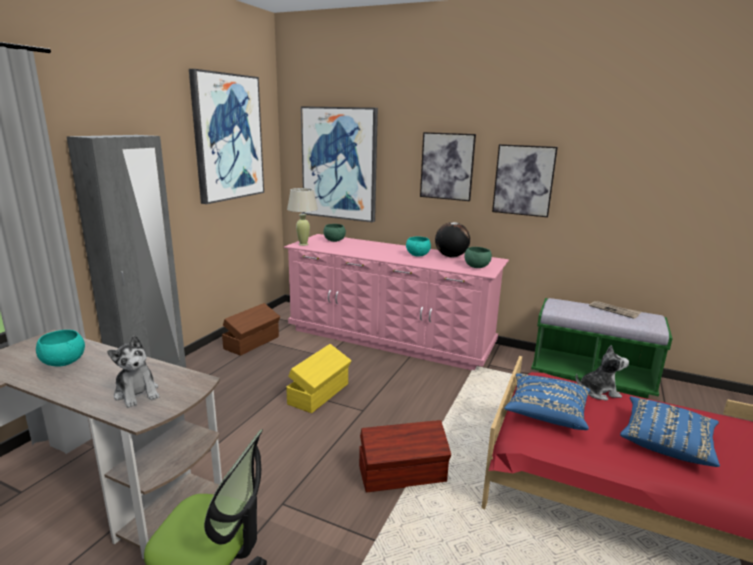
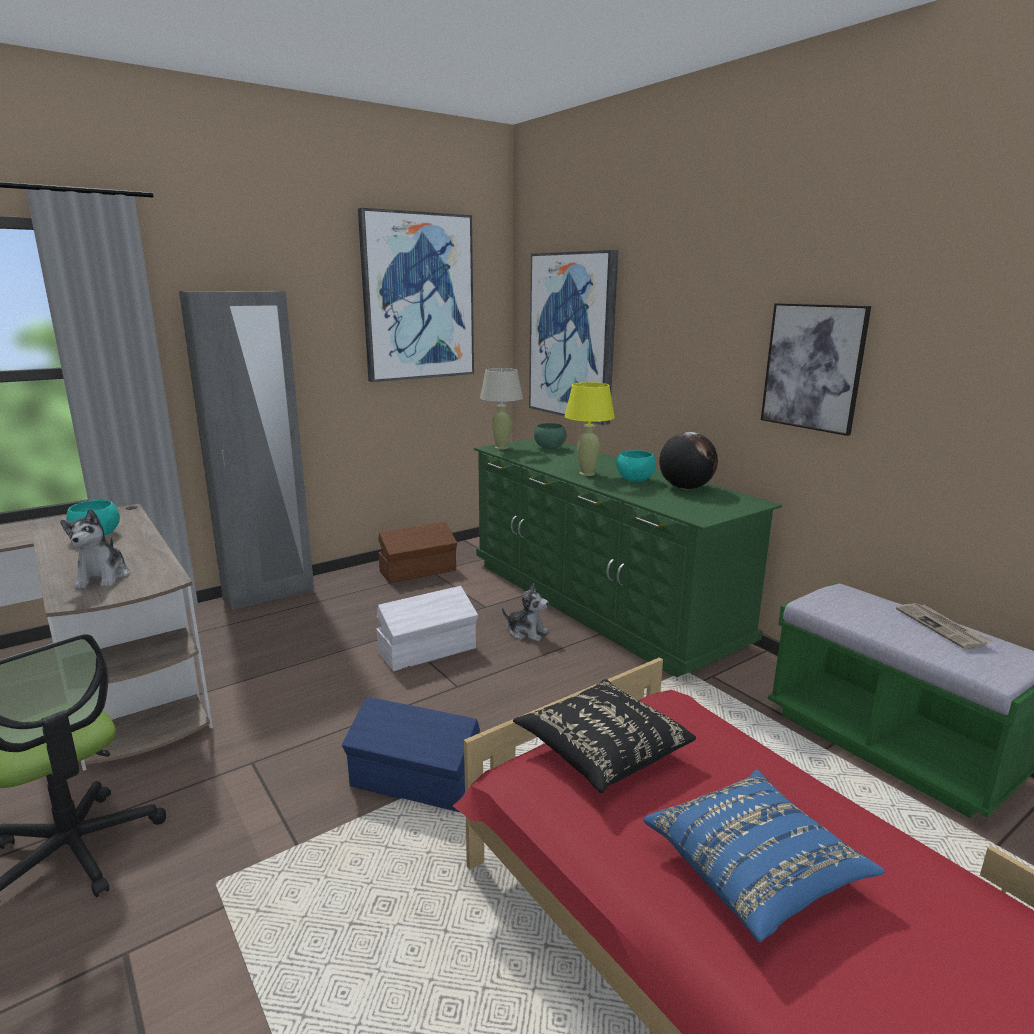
camera: 30 degrees right, 0 degrees up
(320, 393) = (428, 651): yellow storage box -> white storage box
(385, 255) = (587, 474): none -> yellow table lamp
(390, 337) = (599, 602): pink dresser -> green dresser
(403, 475) = (416, 783): brown storage box -> blue storage box
(447, 166) = (702, 341): picture -> none
(477, 267) = (701, 508): green bowl -> none
(546, 412) = (602, 752): blue pillow -> black pillow
(598, 392) = (742, 751): plush toy -> plush toy (526, 632)

